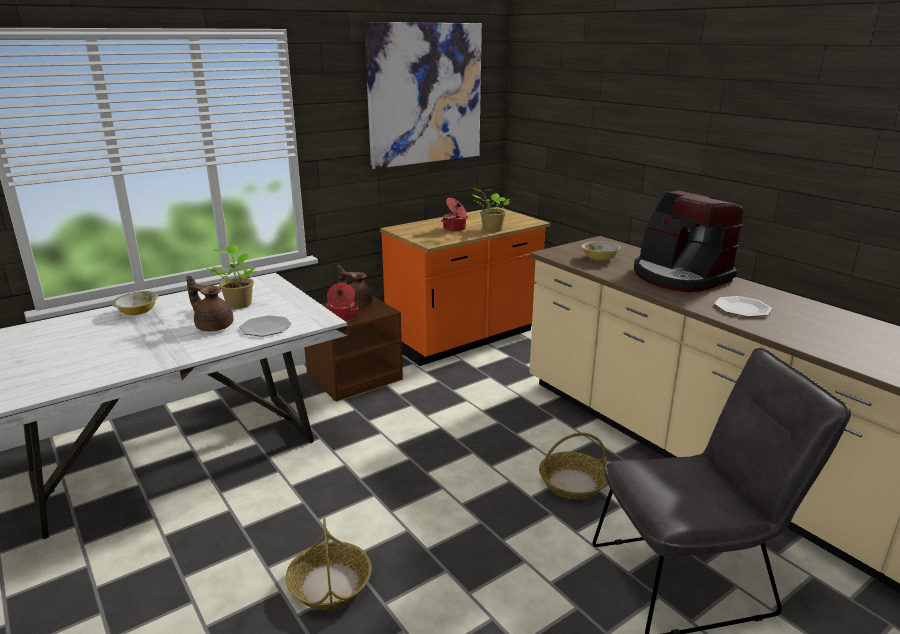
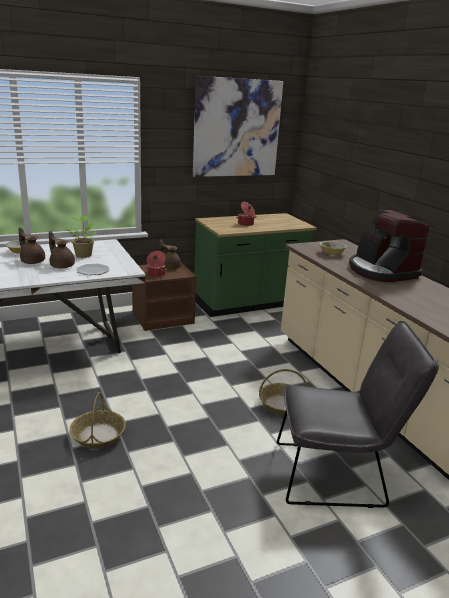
camera: 10 degrees right, 0 degrees up
(163, 325) = (32, 261): none -> brown teapot
(465, 339) = (249, 304): orange counter -> green counter
(491, 230) = (270, 227): potted plant -> none
(742, 308) = (410, 296): plate -> none

